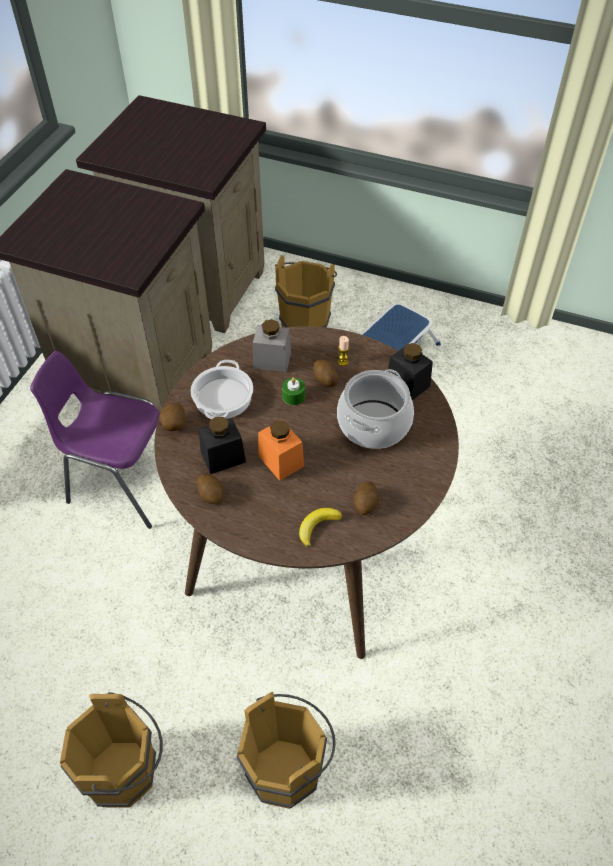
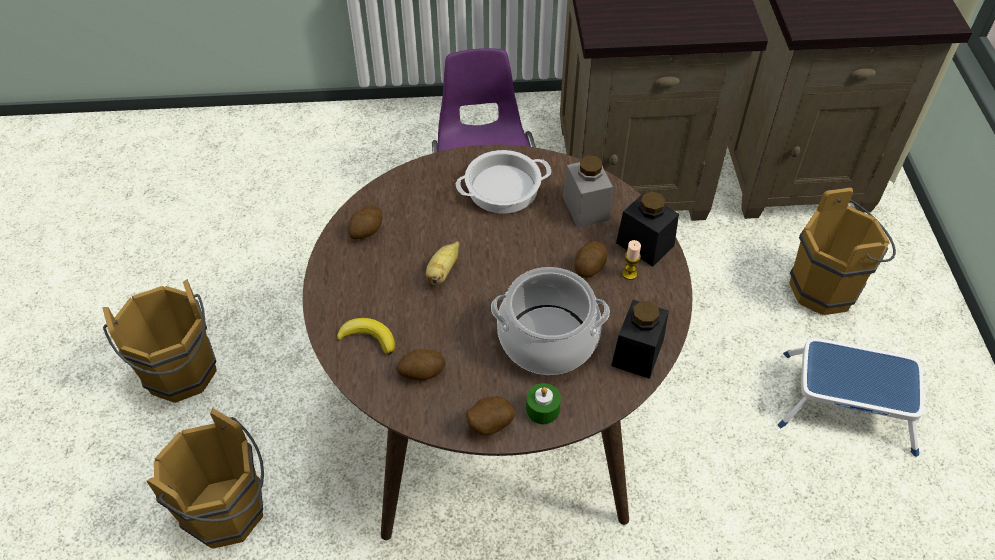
camera: 65 degrees right, 0 degrees up
(173, 426) = (439, 165): potato -> potato (489, 424)
(223, 457) = (421, 221): black jar -> black jar (645, 244)
(281, 461) = (443, 271): orange jar -> banana
(293, 396) = (543, 247): green candle -> green candle (542, 409)

